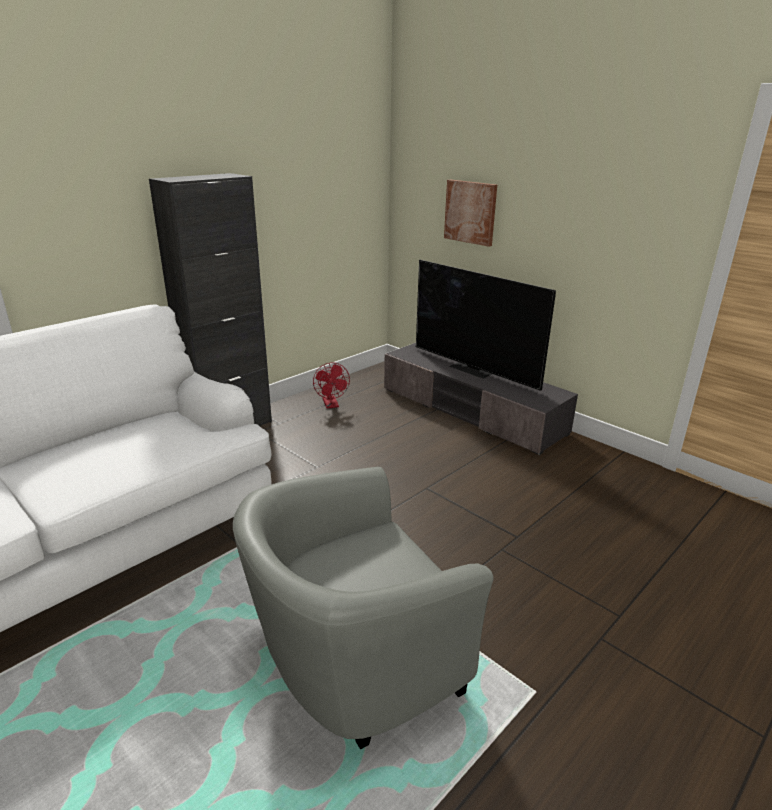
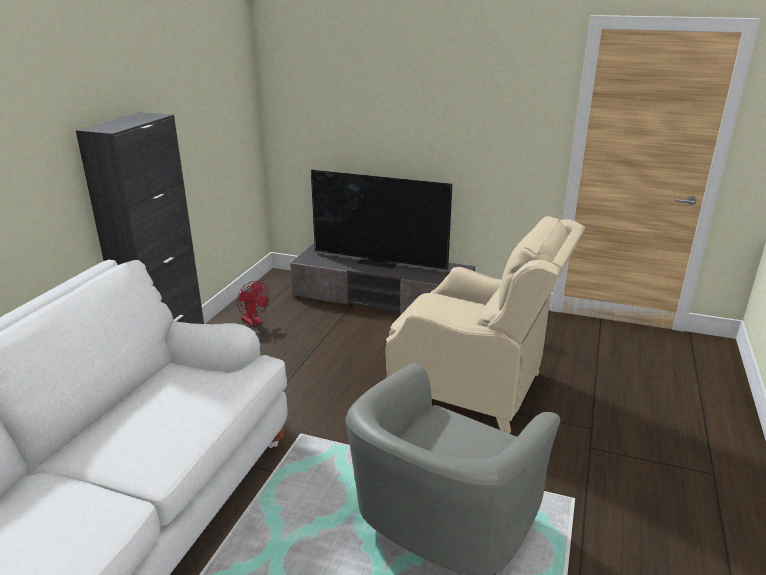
camera: 25 degrees left, 0 degrees up
(470, 212) = (352, 121): picture -> none
(504, 525) = (474, 388): none -> beige armchair

